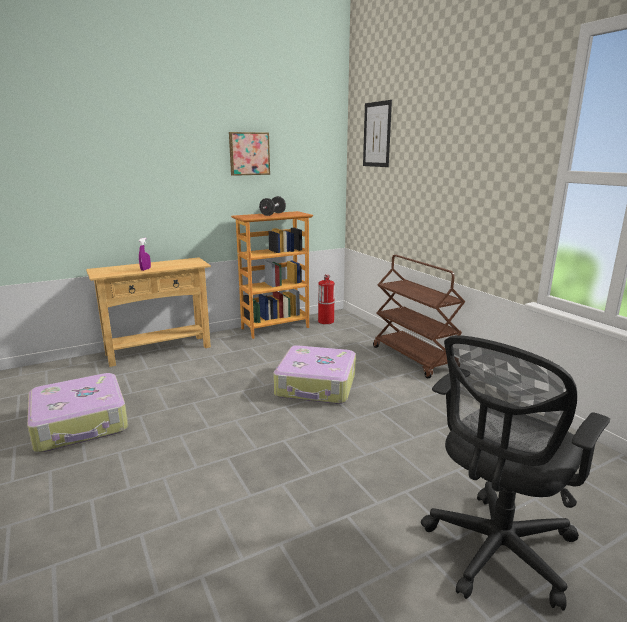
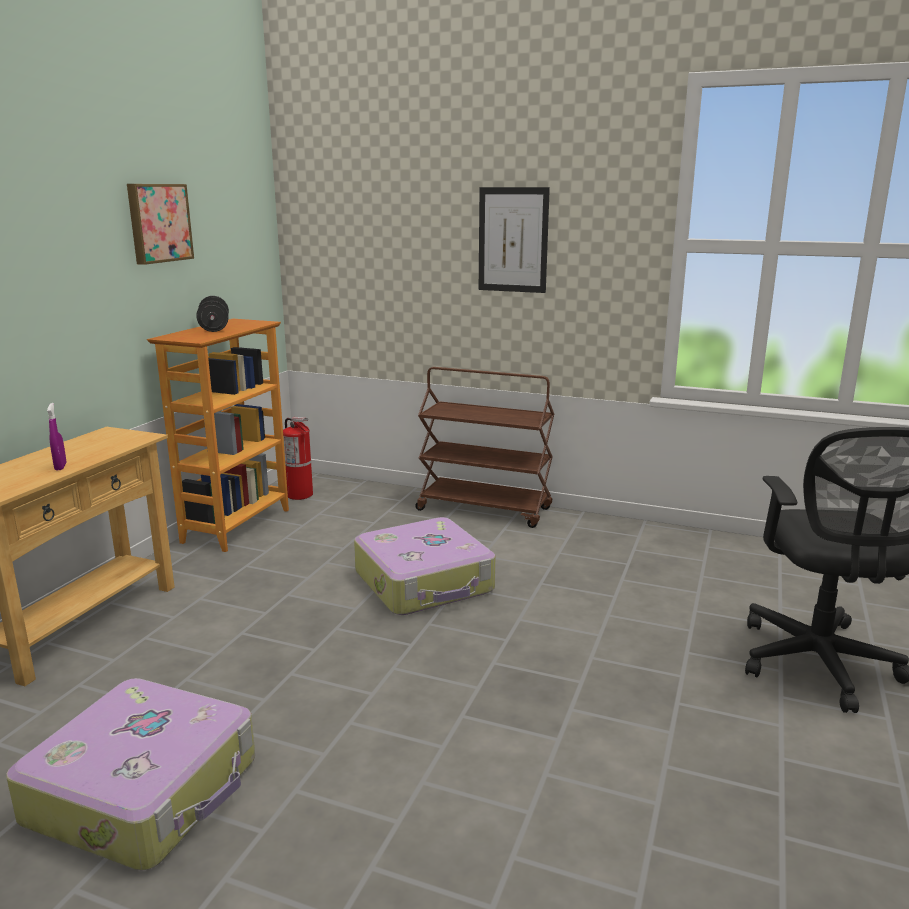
camera: 40 degrees left, 0 degrees up
(377, 134) = (350, 187): picture -> picture (513, 240)

